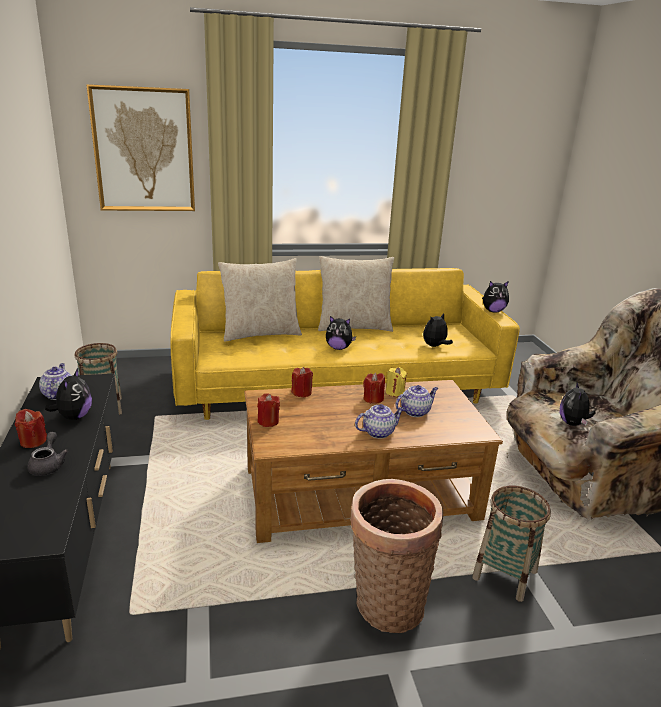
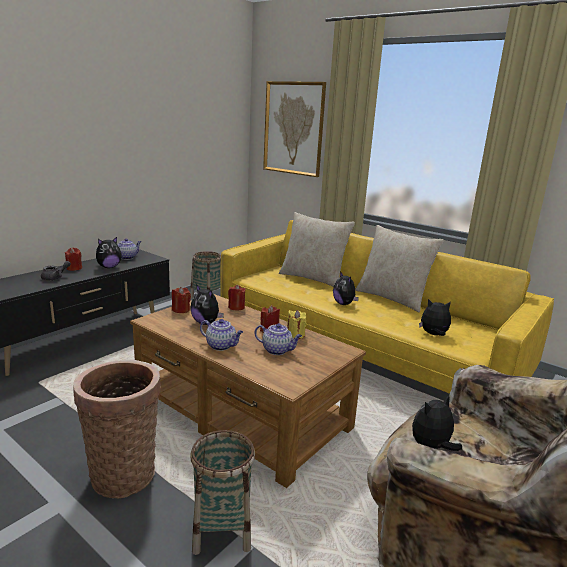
camera: 50 degrees right, 5 degrees down
(493, 311) = (520, 321): plush toy -> plush toy (206, 323)

